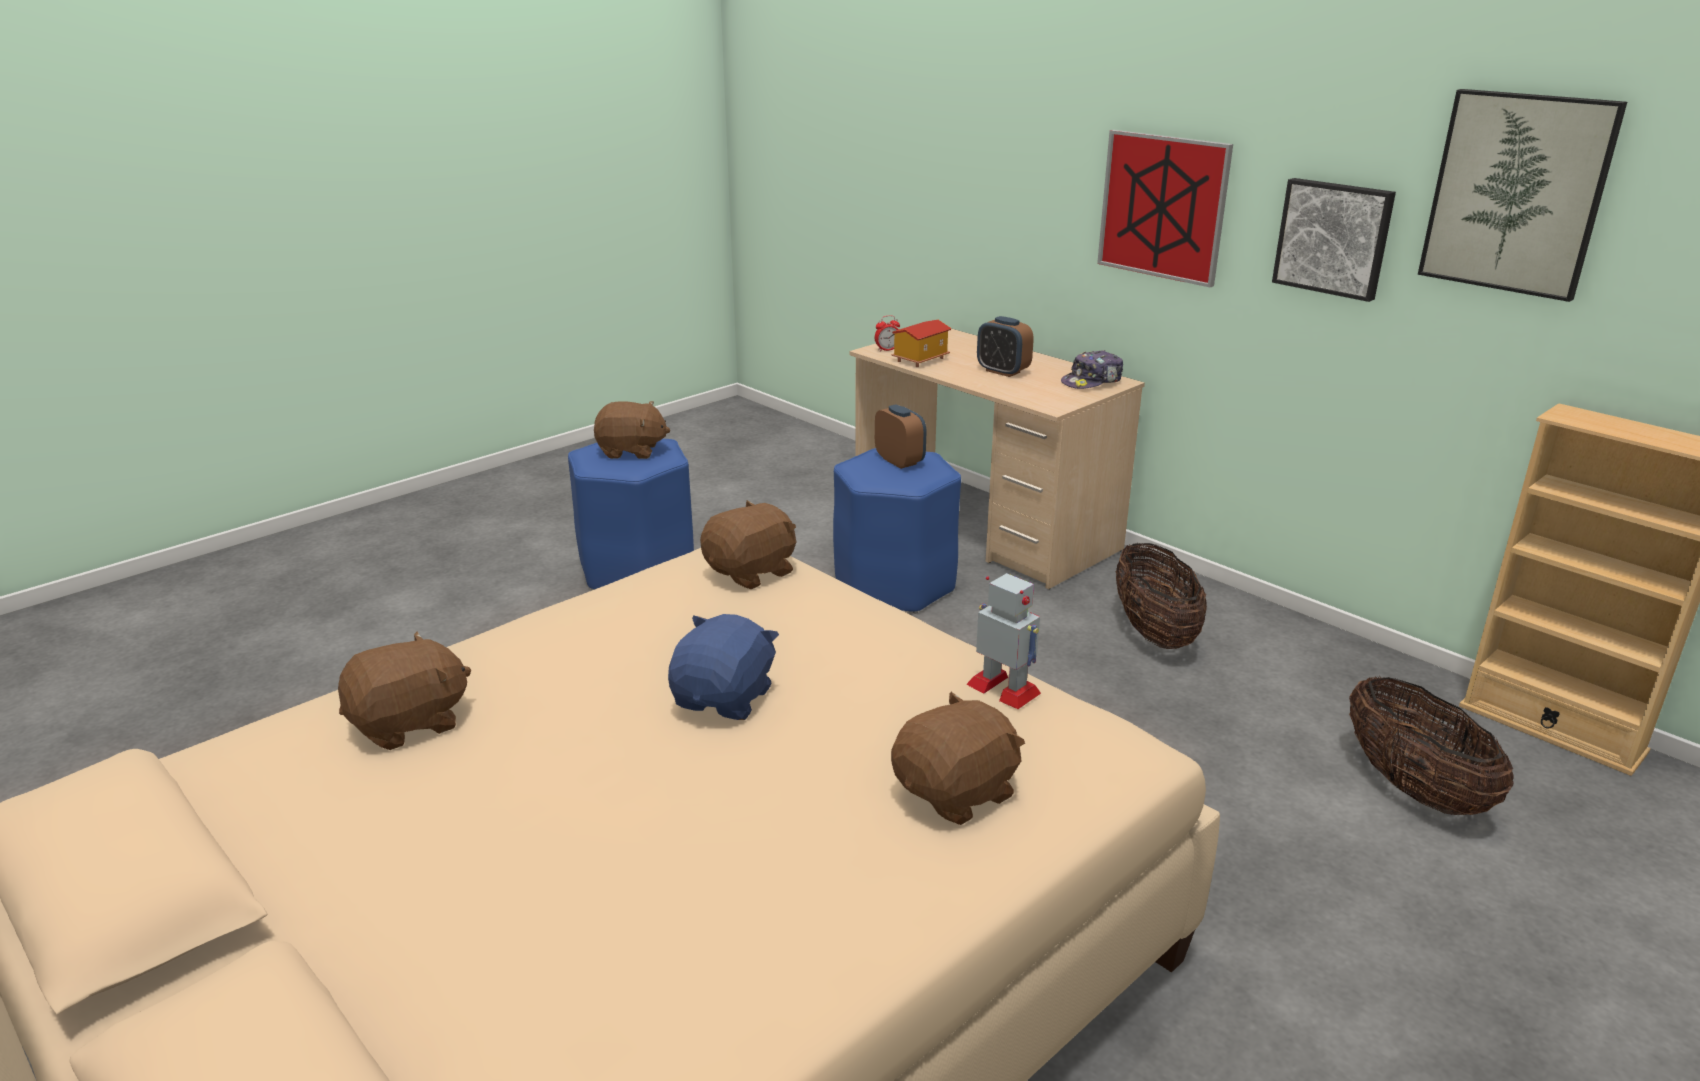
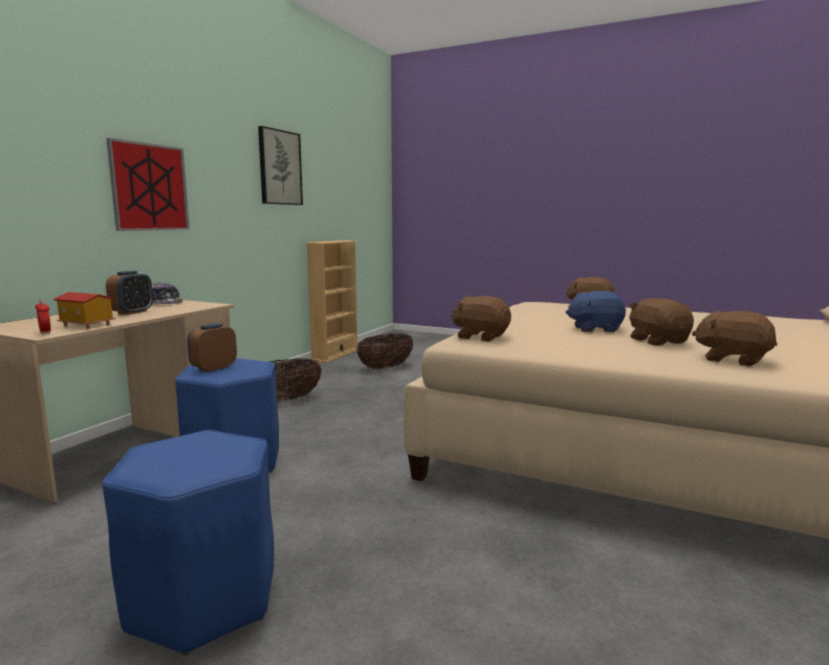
camera: 110 degrees left, 15 degrees down
(631, 451) = (182, 454): brown plush toy -> brown plush toy (658, 341)
(1004, 689) = (521, 308): toy robot -> none
(1334, 238) = (231, 193): picture -> none

